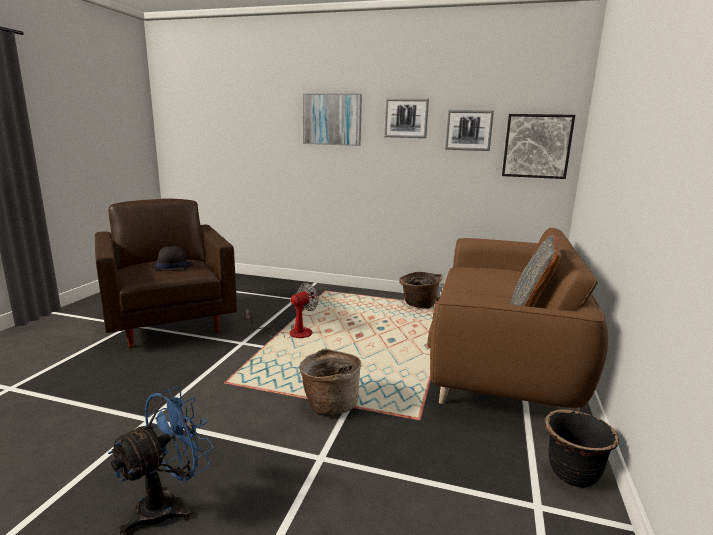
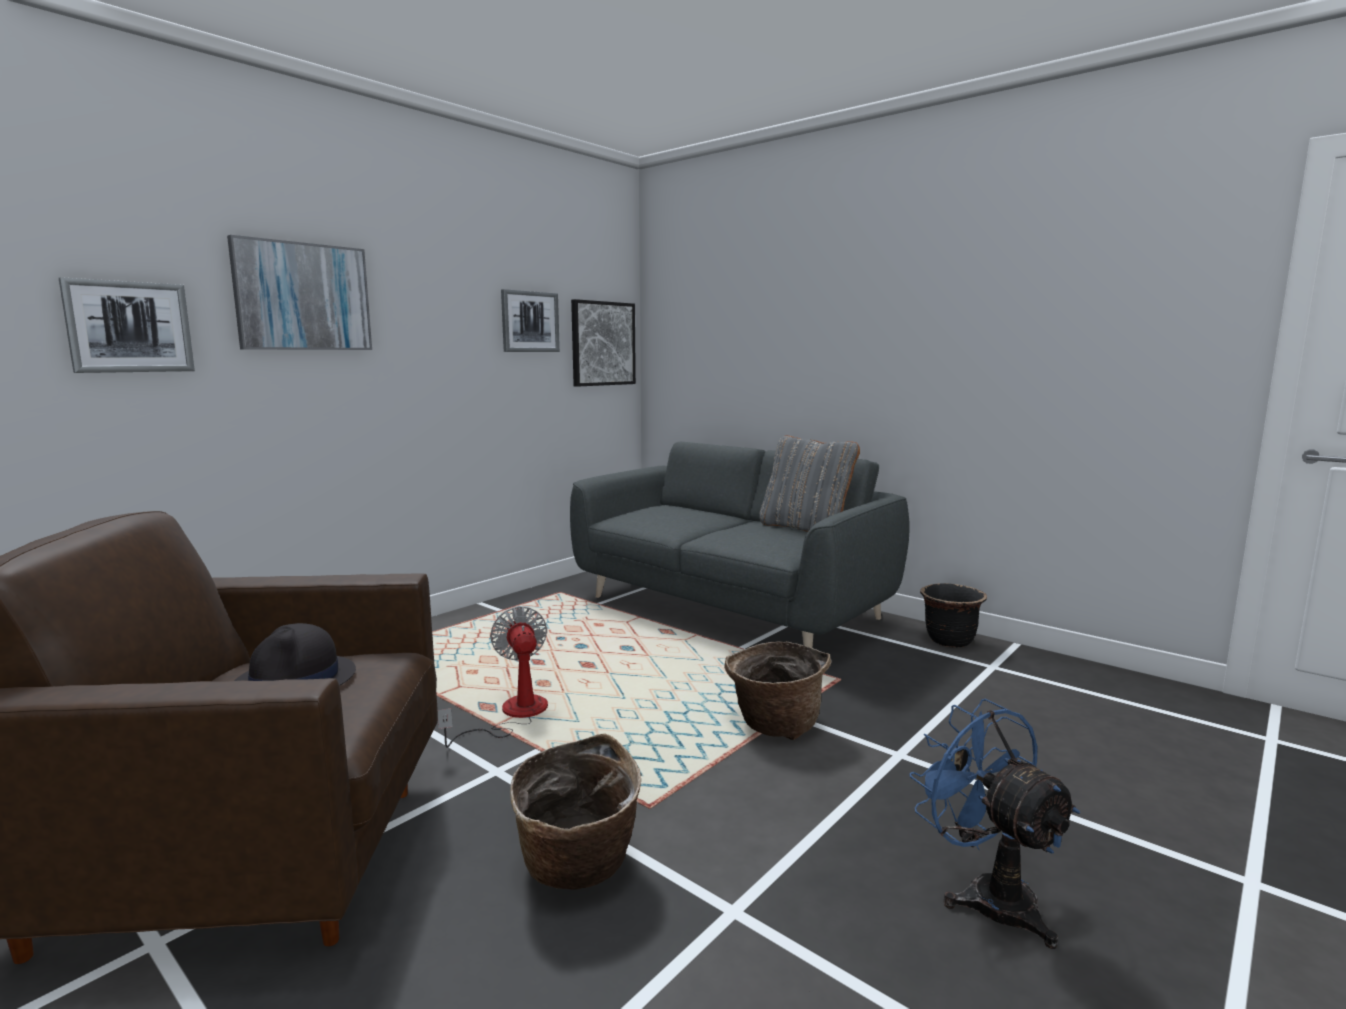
camera: 65 degrees left, 5 degrees down
(406, 118) = (442, 300): picture -> picture (129, 327)
(418, 305) = (530, 607): basket -> basket (578, 867)
(500, 358) = (729, 607): brown sofa -> grey sofa

